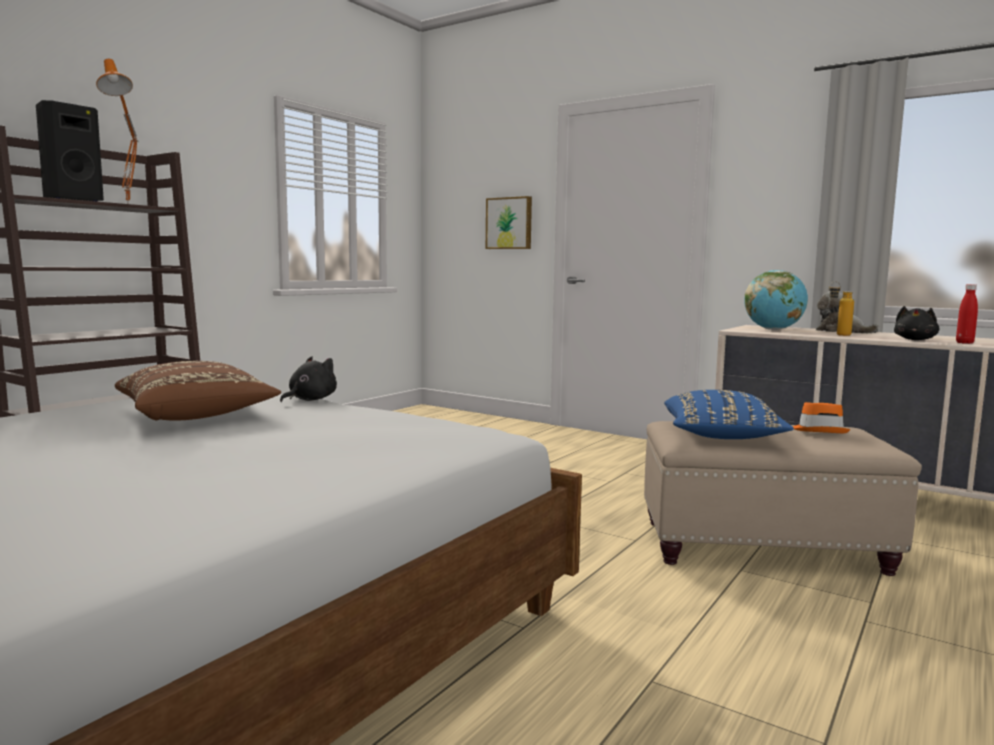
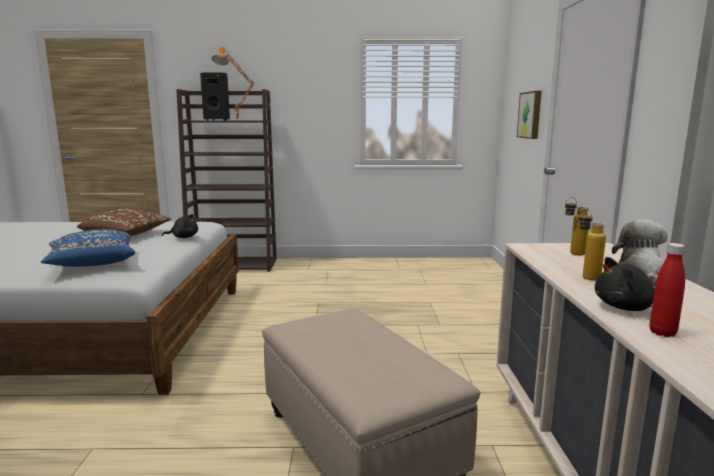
camera: 55 degrees right, 5 degrees up
(721, 437) = (322, 334): blue pillow -> blue pillow (92, 263)
(773, 329) = (572, 254): globe -> bottle
(819, 431) = (408, 366): orange hat -> none

